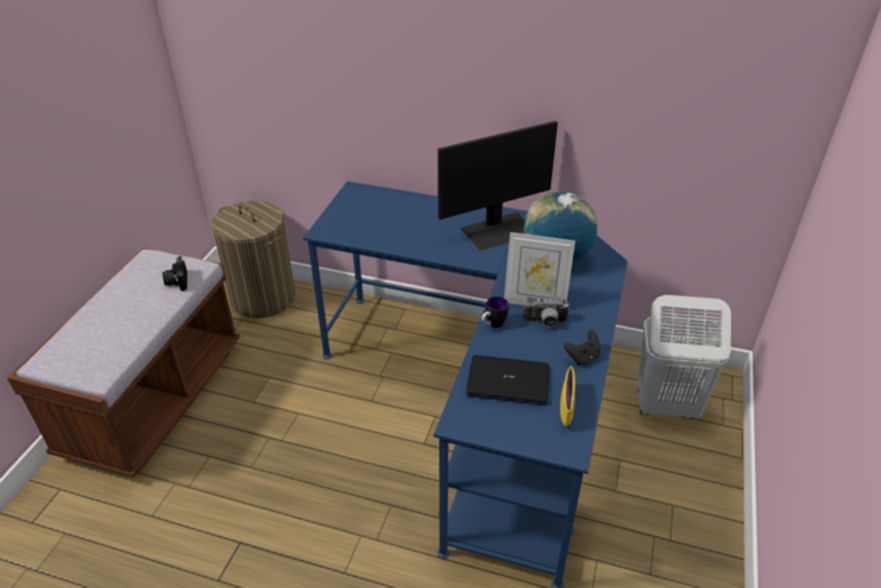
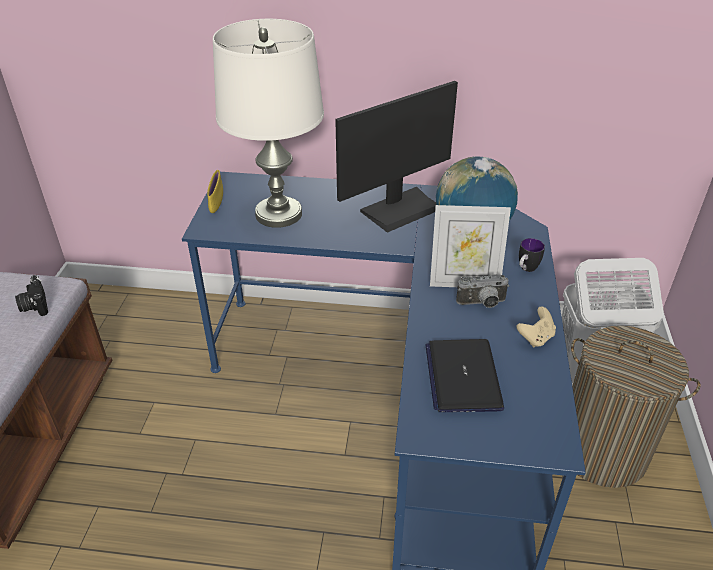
camera: 10 degrees left, 0 degrees up
(263, 298) = (130, 313): laundry basket -> laundry basket (602, 450)
(389, 225) = (278, 214): none -> white table lamp
(493, 325) = (425, 313): mug -> mug (526, 269)
(508, 381) = (462, 376): laptop -> laptop turned 90 degrees counterclockwise
(566, 408) = (537, 399): yellow bowl -> yellow bowl (216, 203)
(582, 357) = (535, 338): black game controller -> beige game controller

